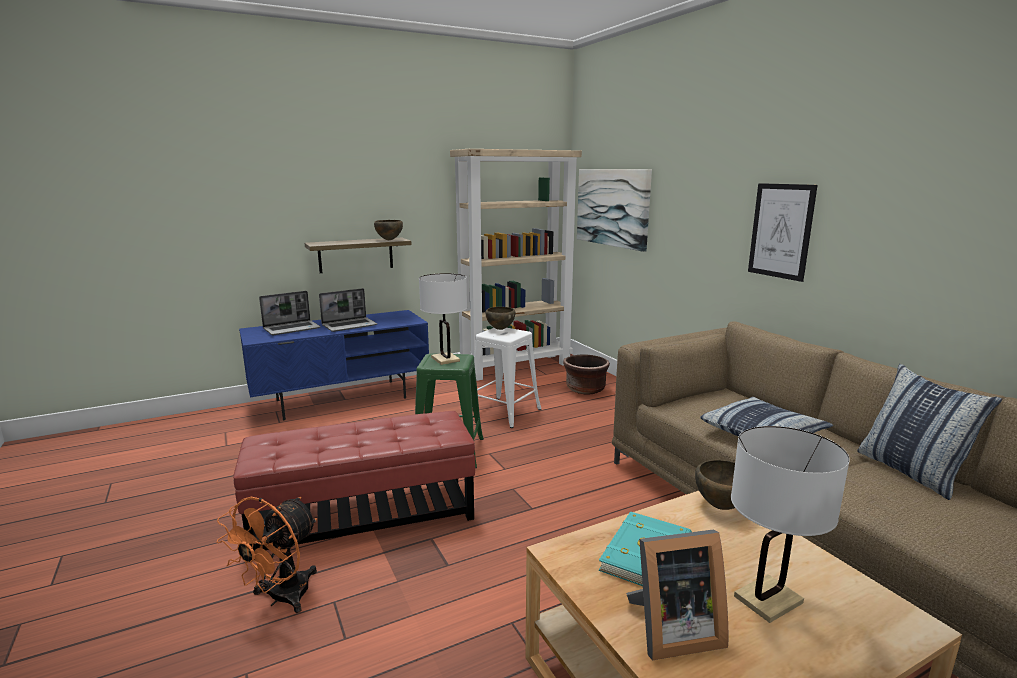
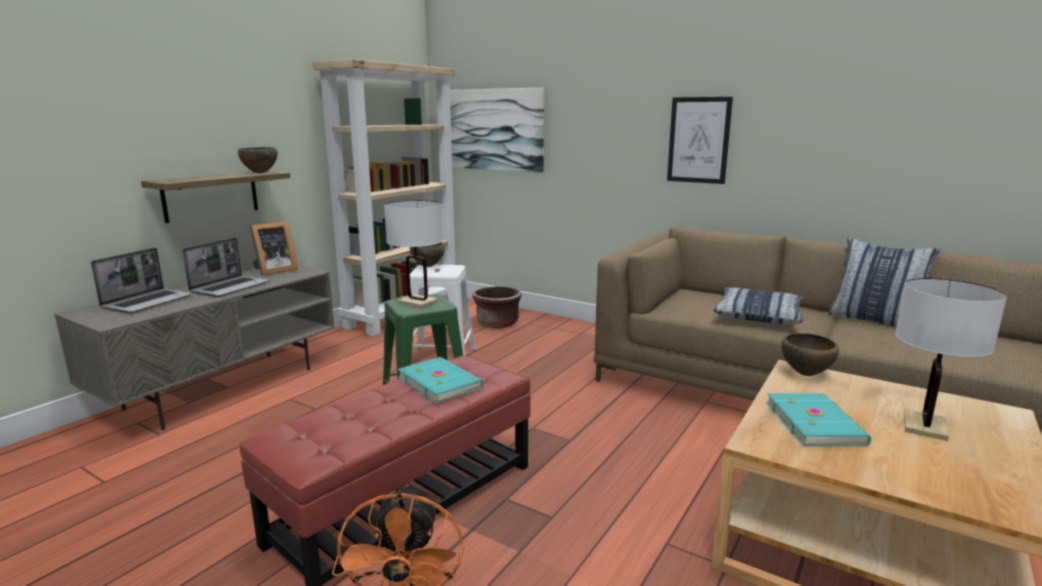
camera: 30 degrees left, 0 degrees up
(342, 399) = (223, 387): blue tv stand -> grey tv stand
(403, 428) = (440, 382): none -> turquoise book
(671, 631) = (909, 469): picture frame -> picture frame (274, 270)

